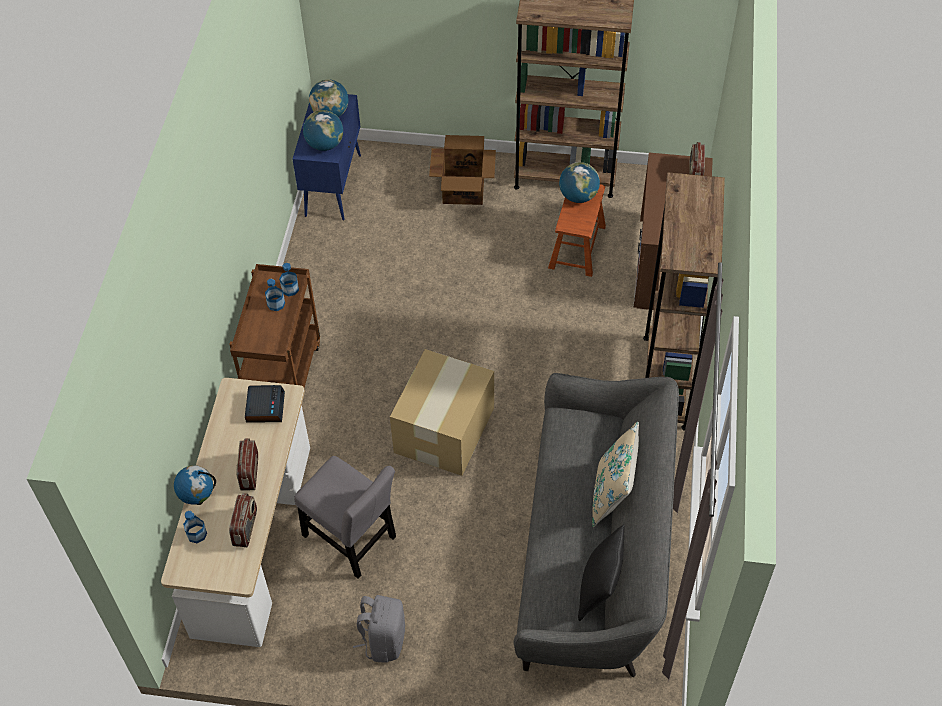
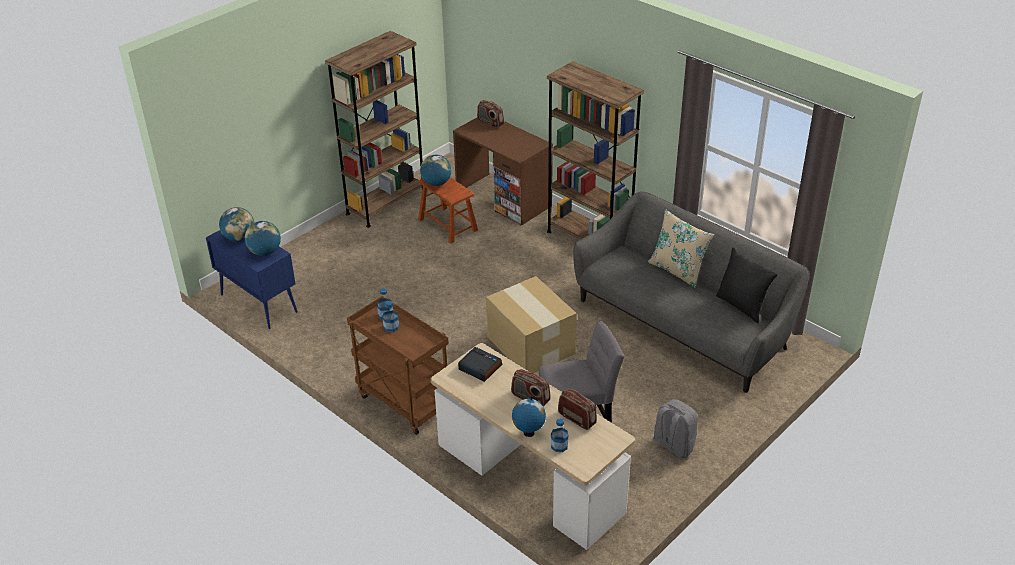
camera: 55 degrees left, 15 degrees down
(463, 189) = (341, 248): cardboard box -> none

